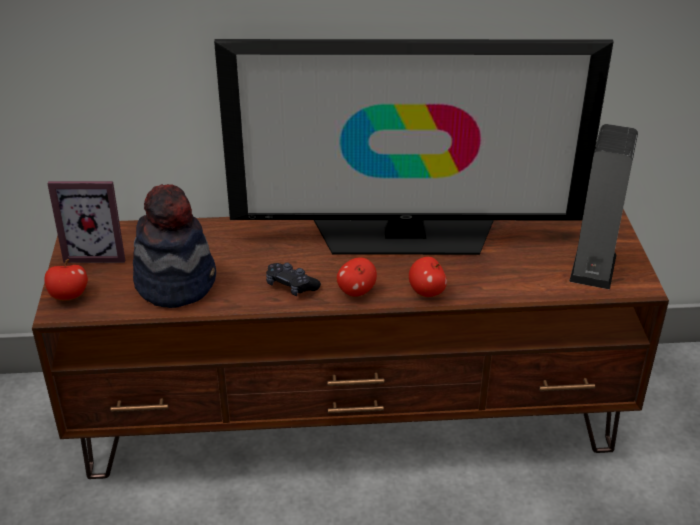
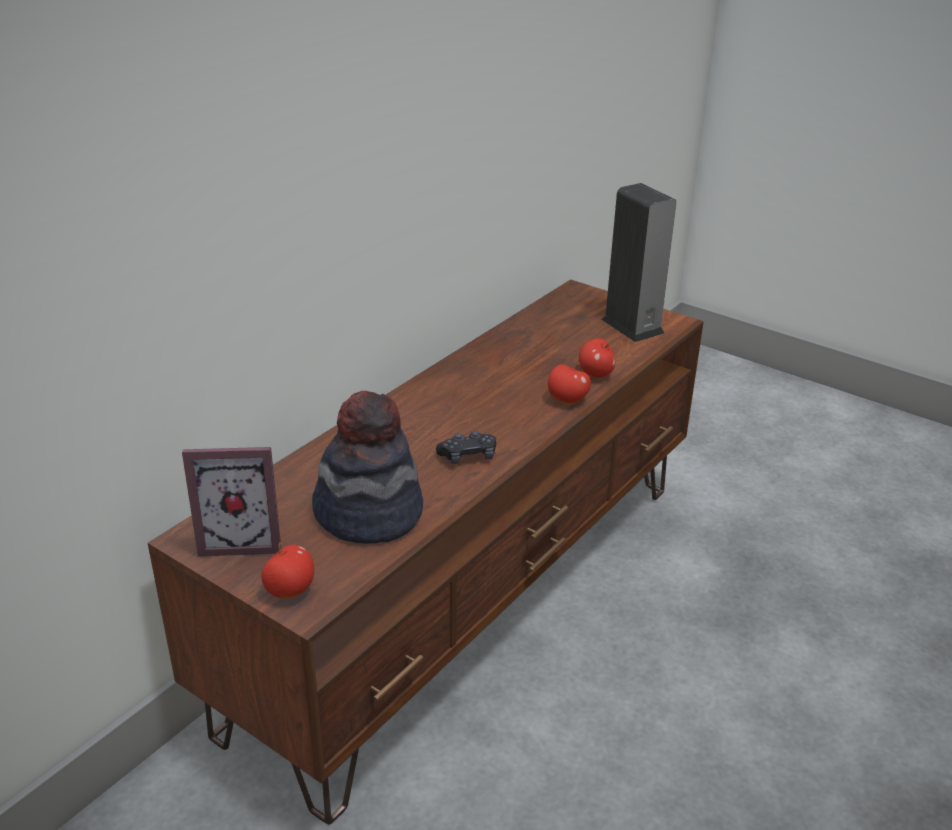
camera: 50 degrees left, 5 degrees down
(97, 252) = (242, 540): picture frame -> picture frame turned 45 degrees clockwise
(356, 291) = (521, 430): apple -> apple (595, 374)
(405, 236) = (480, 374): television -> none

